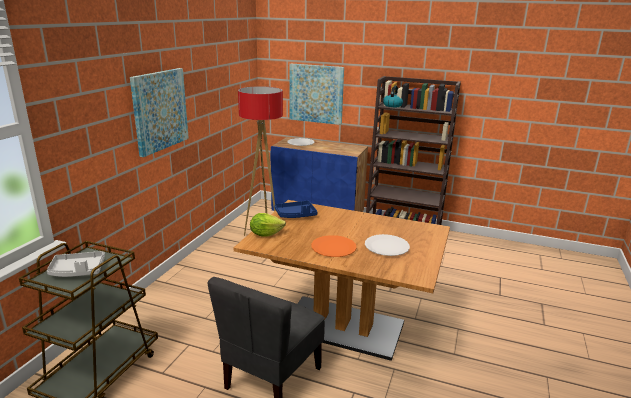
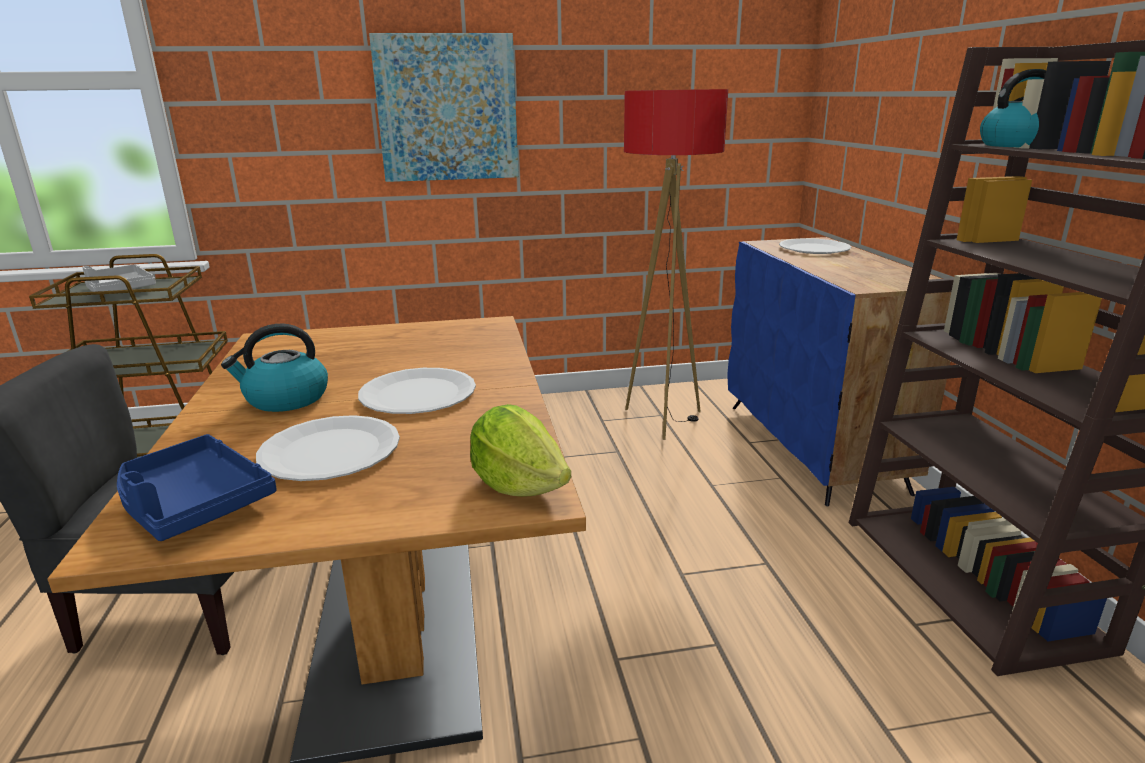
camera: 60 degrees right, 0 degrees up
(265, 234) = (316, 338): lettuce -> lettuce (519, 485)
(296, 215) = (436, 336): blue tray -> blue tray (192, 503)
(316, 93) = (893, 125): picture -> none
(333, 247) = (286, 399): orange plate -> kettle
(353, 228) = (417, 394): none -> white plate

